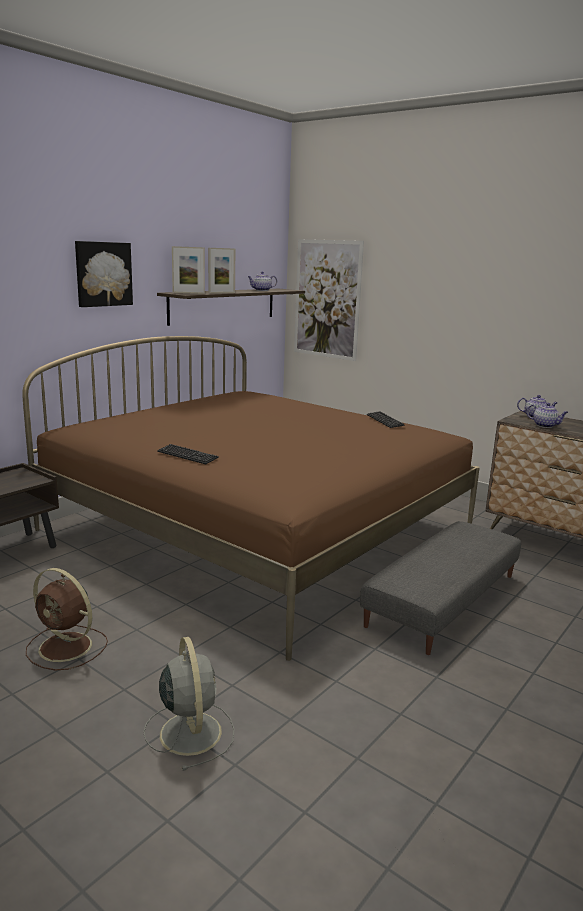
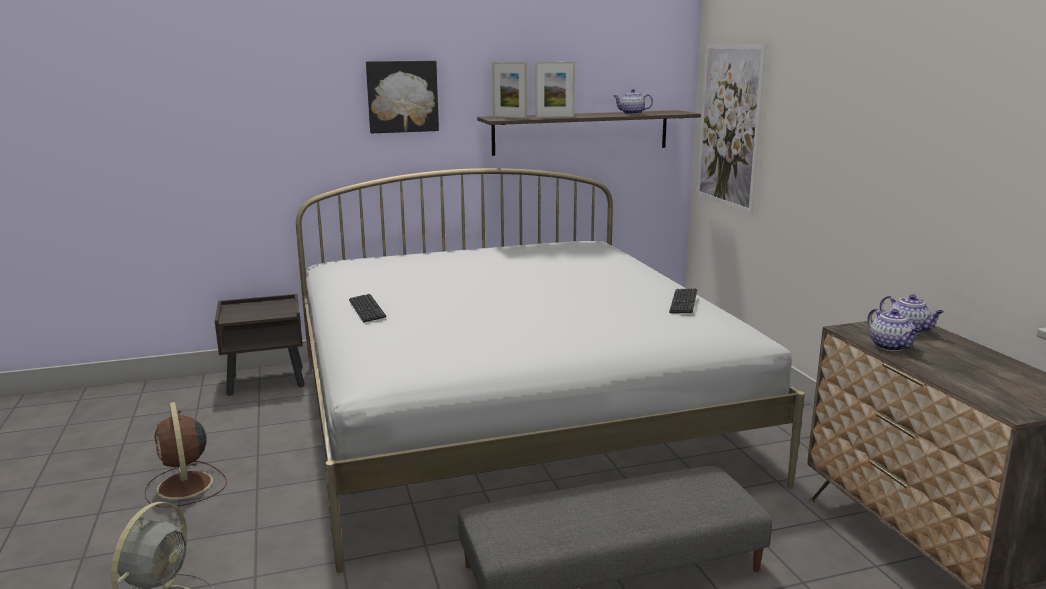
camera: 35 degrees right, 0 degrees up
(258, 530) = (512, 416): brown bed -> white bed

